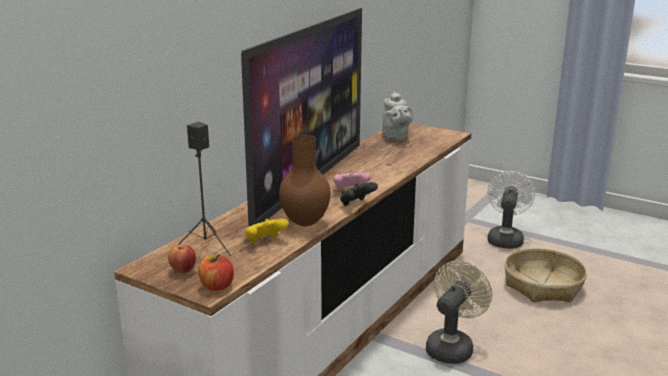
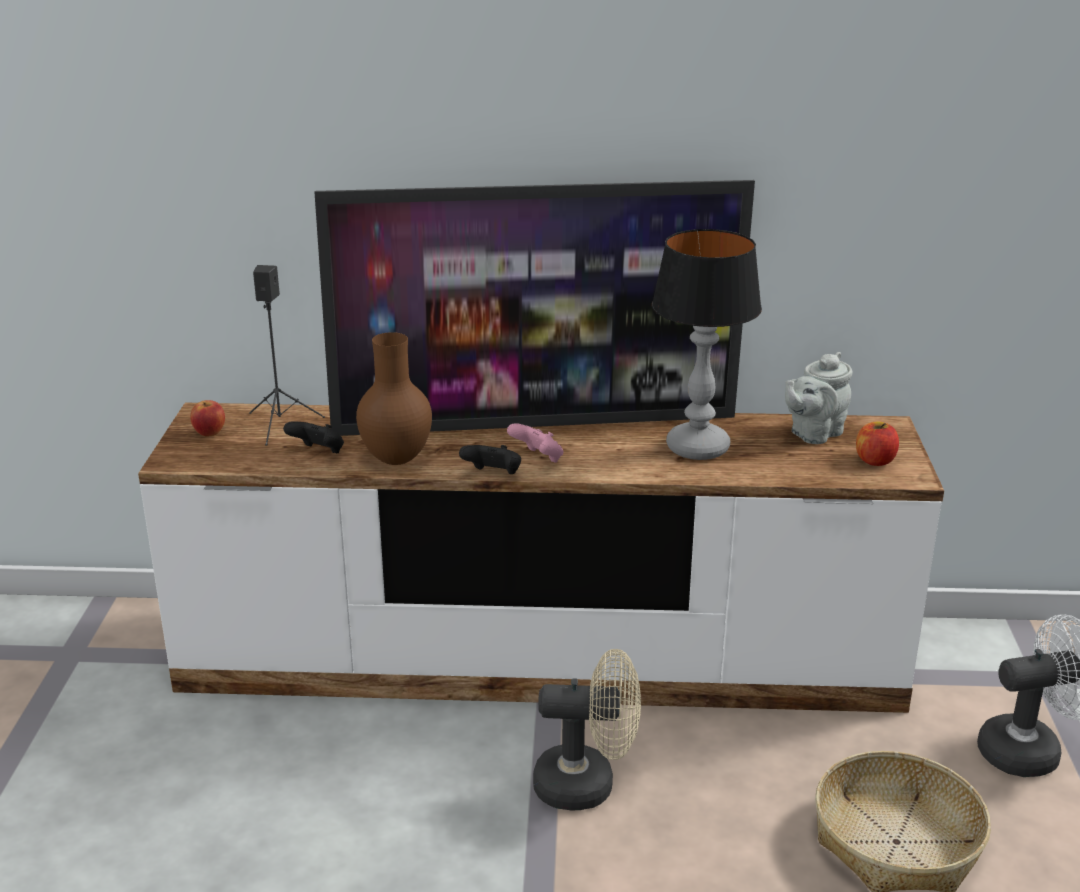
camera: 60 degrees right, 5 degrees up
(216, 286) = (186, 461): apple -> apple (875, 460)
(265, 242) = (318, 453): yellow game controller -> black game controller
(382, 159) = (697, 448): none -> table lamp

